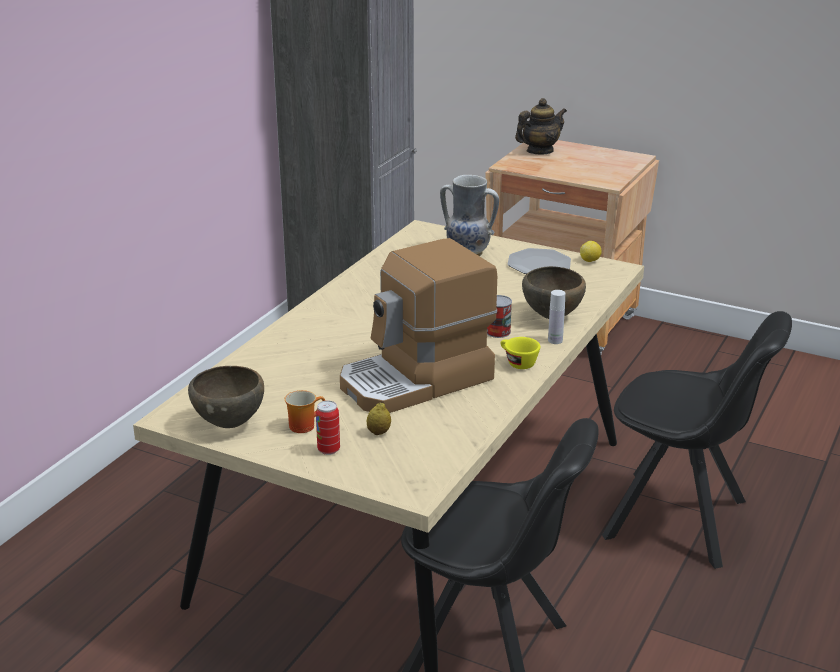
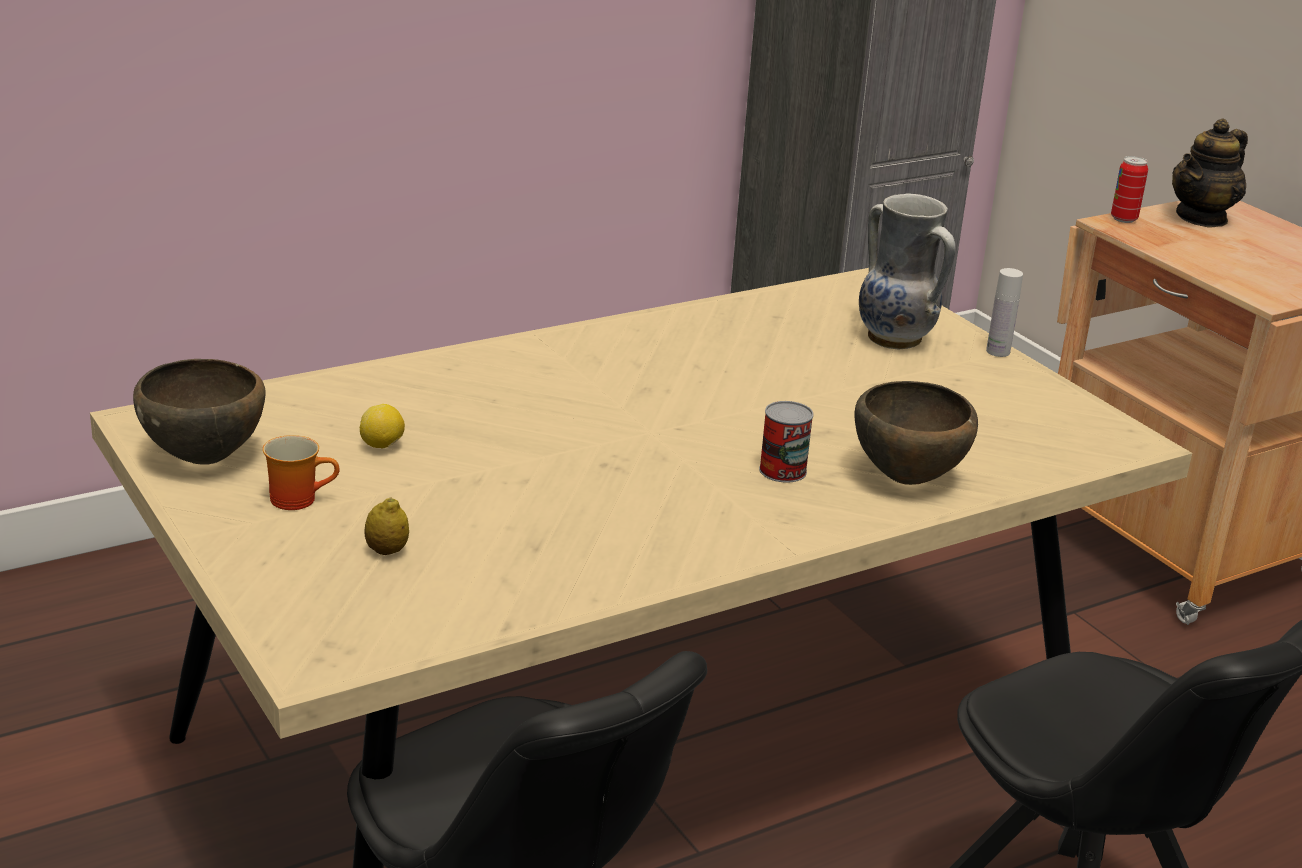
camera: 30 degrees right, 0 degrees up
(328, 450) = (281, 547): can -> can (1124, 219)
(417, 381) = (550, 498): coffee machine -> none
(517, 363) = (748, 529): yellow cup -> none
(539, 151) = (1202, 218): teapot -> teapot turned 135 degrees clockwise
(539, 264) = (995, 391): plate -> none
(555, 340) = (862, 517): white bottle -> white bottle (998, 351)
(590, 261) = (1096, 414): lemon -> lemon (382, 446)

